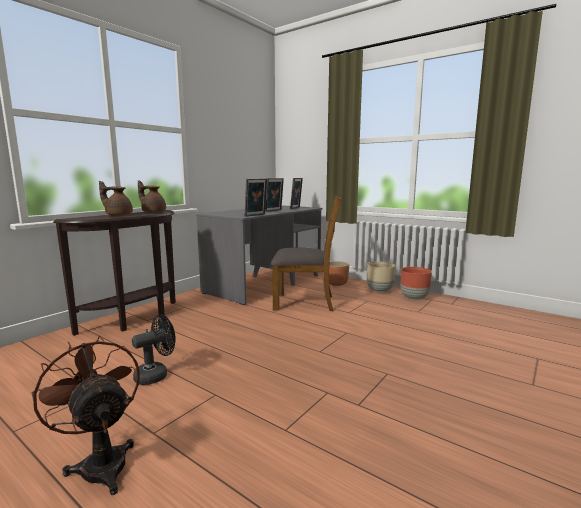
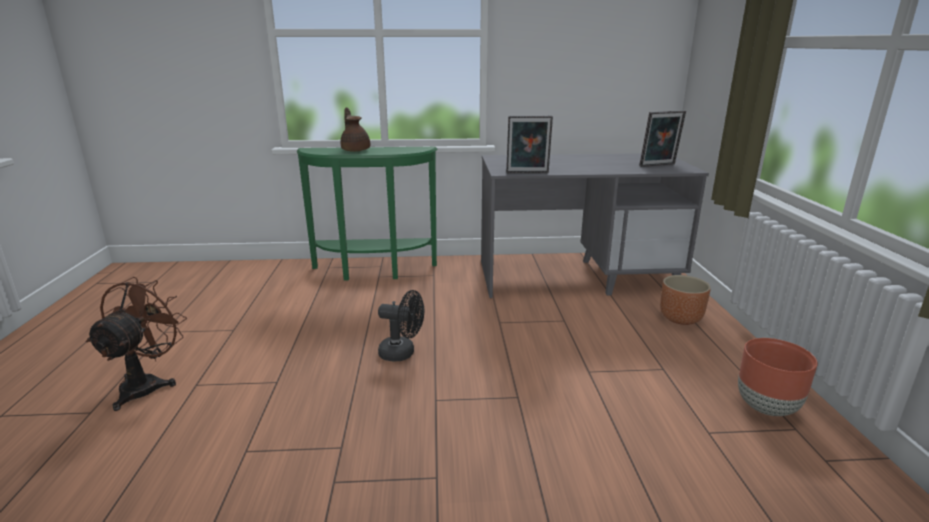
camera: 50 degrees right, 10 degrees up
(136, 319) = (374, 272): brown console table -> green console table
(153, 212) = (402, 149): brown teapot -> none
(156, 375) = (284, 337): black fan -> black fan (402, 353)
(274, 210) = (594, 167): picture frame -> none
(305, 302) = (565, 327): brown chair -> none
(379, 291) = (729, 363): beige planter -> none

